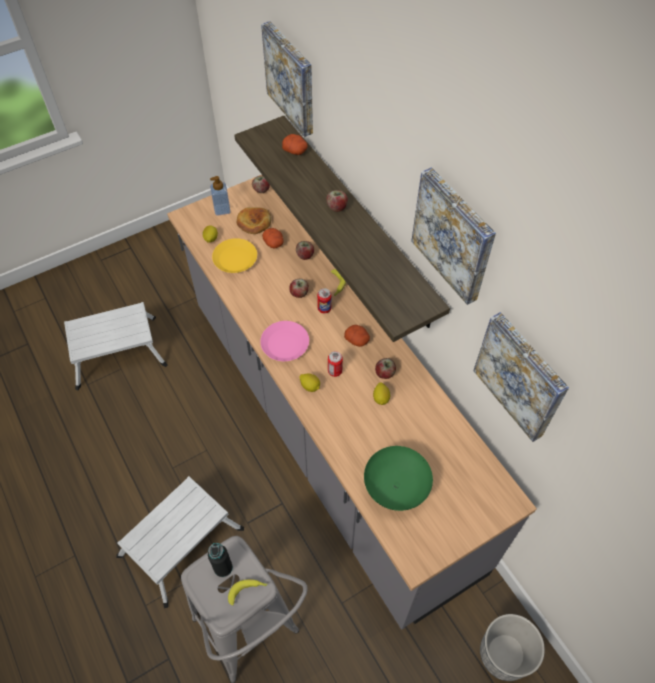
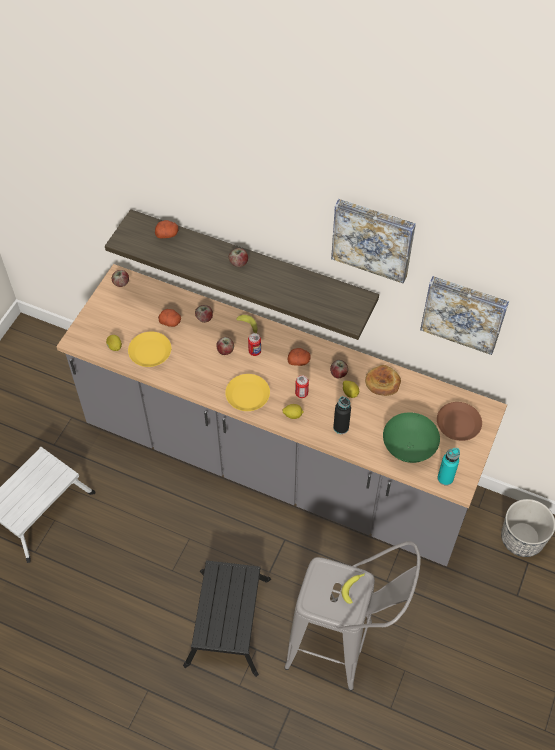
camera: 35 degrees left, 0 degrees up
(180, 542) = (228, 622): white step ladder -> black step ladder
(222, 209) = (102, 317): soap dispenser -> none
(223, 568) = (323, 585): black bottle -> black bottle (341, 427)
(254, 222) = (139, 314): bread -> bread (382, 382)
(285, 344) = (248, 395): pink plate -> yellow plate
(292, 78) = (142, 176): picture -> none
(408, 543) = (445, 478): none -> turquoise bottle
(466, 496) = (458, 424): none -> brown plate

